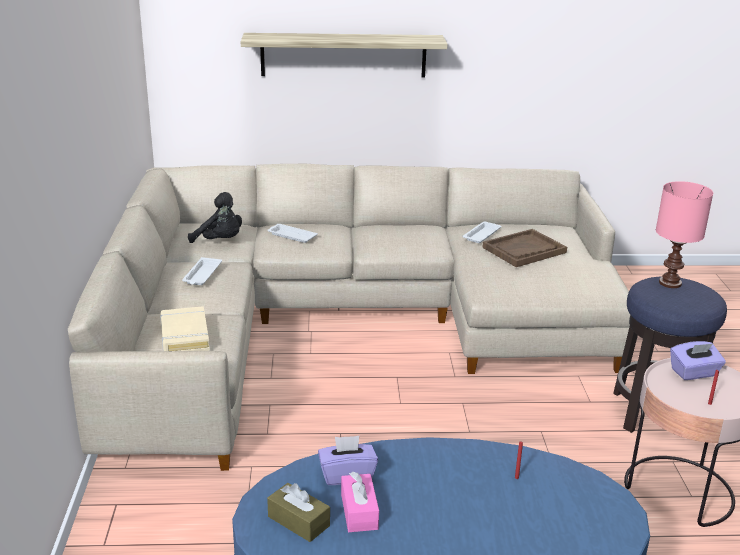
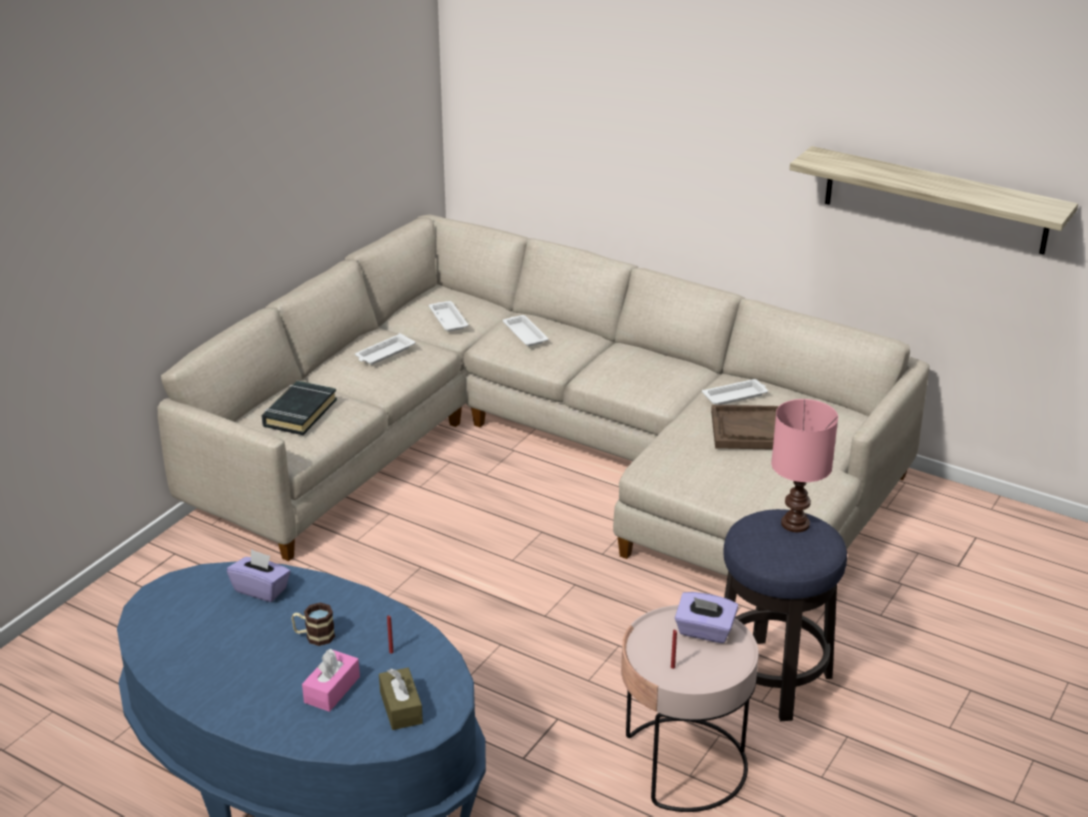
camera: 35 degrees right, 5 degrees up
(184, 335) = (299, 413): beige book -> black book
(220, 241) = (448, 319): black plush toy -> white tray
(298, 521) = (182, 609): brown tissue box -> brown tissue box (401, 707)
(343, 55) = (644, 128): shelf -> shelf (935, 200)
(359, 512) = (233, 622): pink tissue box -> pink tissue box (332, 689)
(442, 492) = (314, 636): none -> mug

